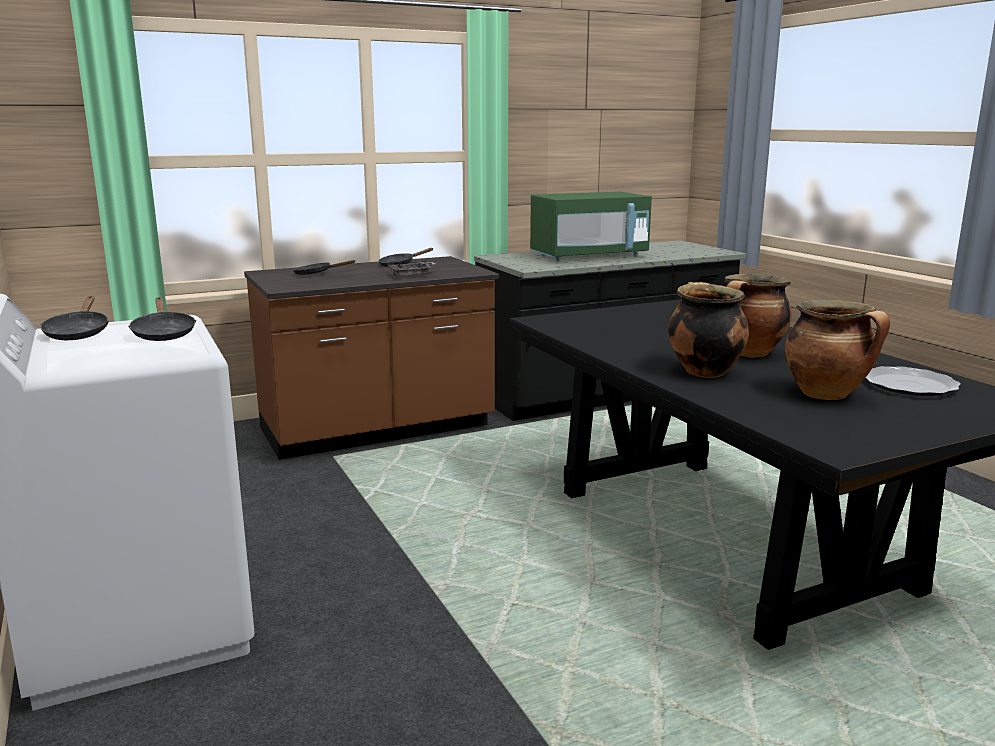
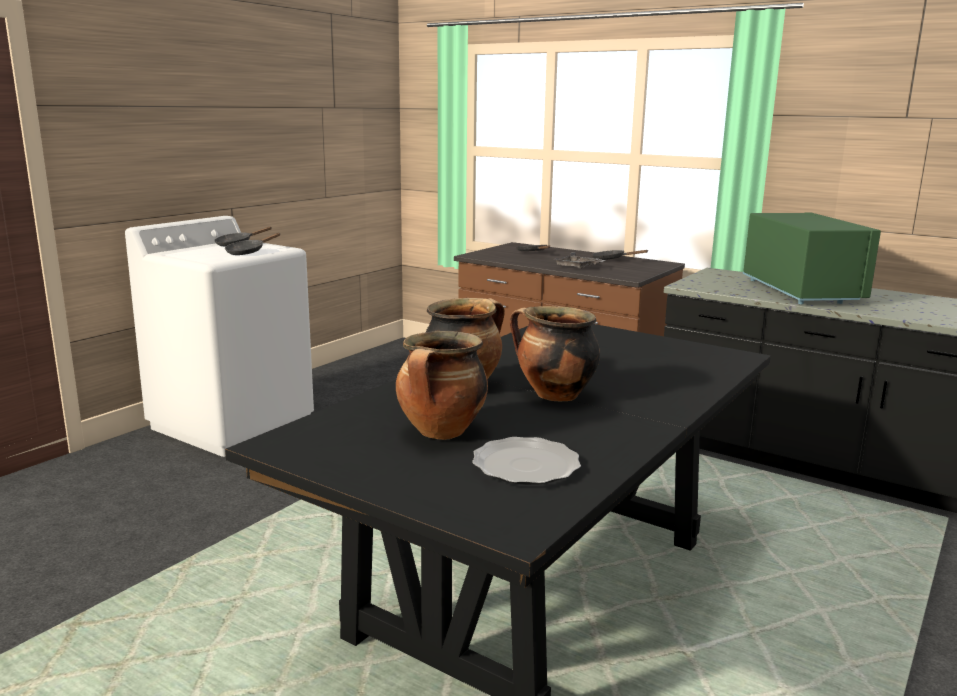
camera: 60 degrees right, 0 degrees up
(589, 256) = (801, 291): green microwave -> green microwave turned 135 degrees counterclockwise

